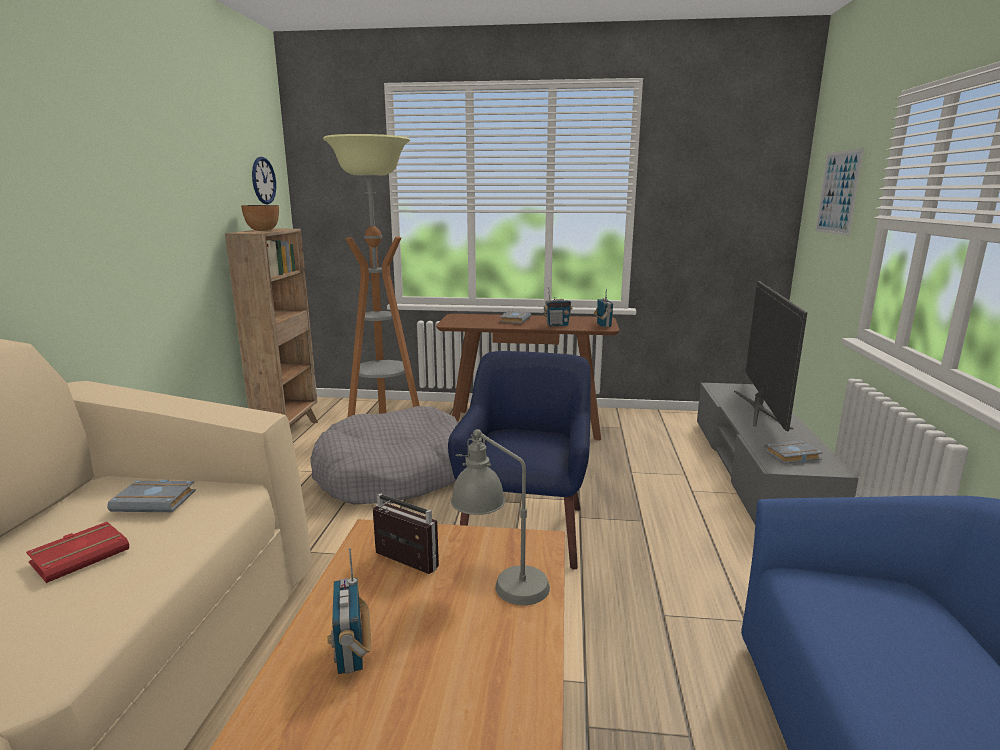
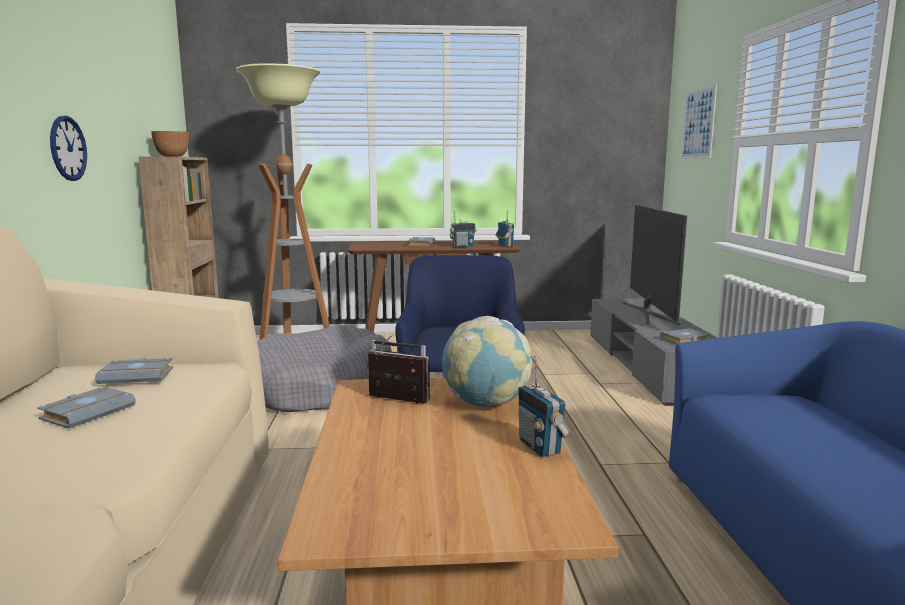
camera: 10 degrees left, 5 degrees down
(81, 555) = (88, 412): red book -> grey book
(263, 180) = (166, 111): wall clock -> wall clock (68, 148)
(352, 654) = (384, 448): radio -> radio (540, 447)
(499, 582) = (485, 404): grey table lamp -> globe

